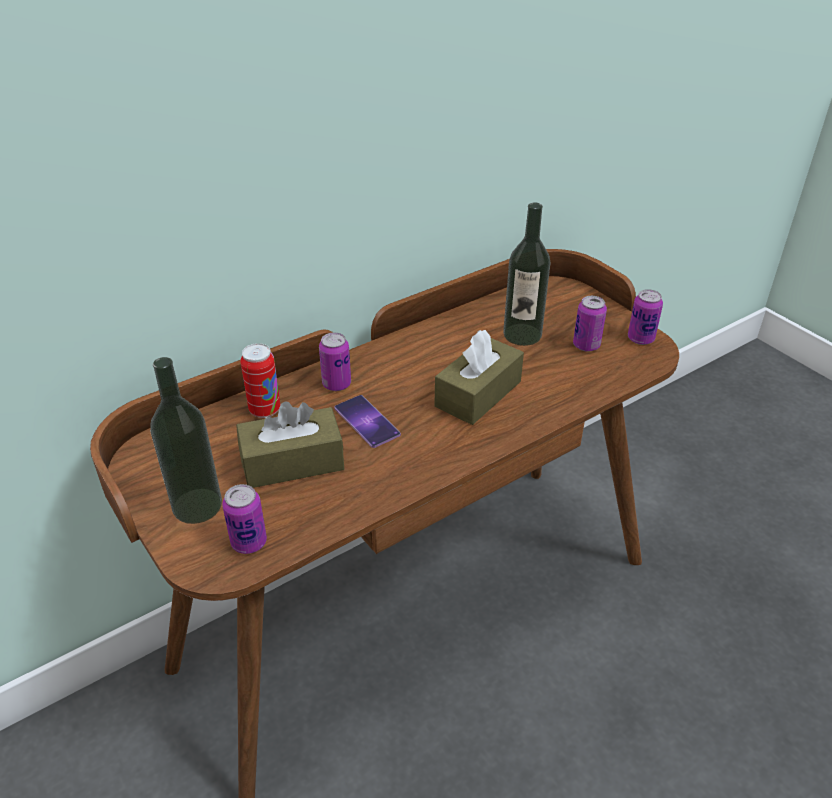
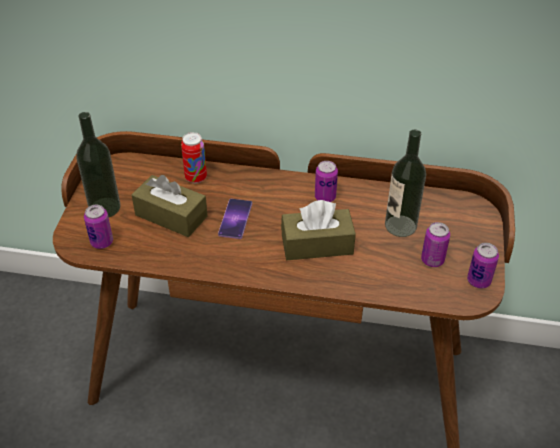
camera: 45 degrees right, 5 degrees up
(336, 384) = (249, 186): can -> can (325, 197)

